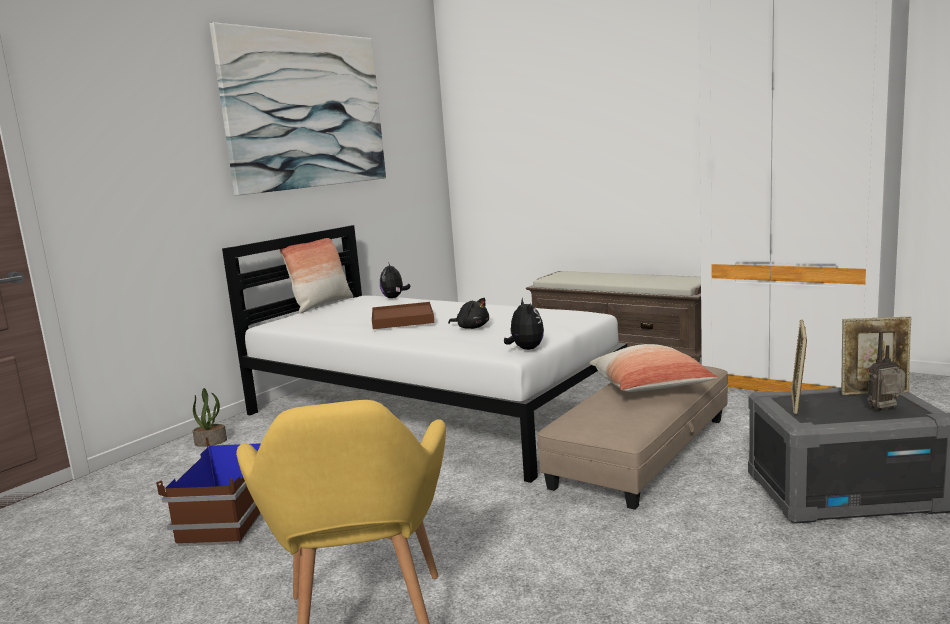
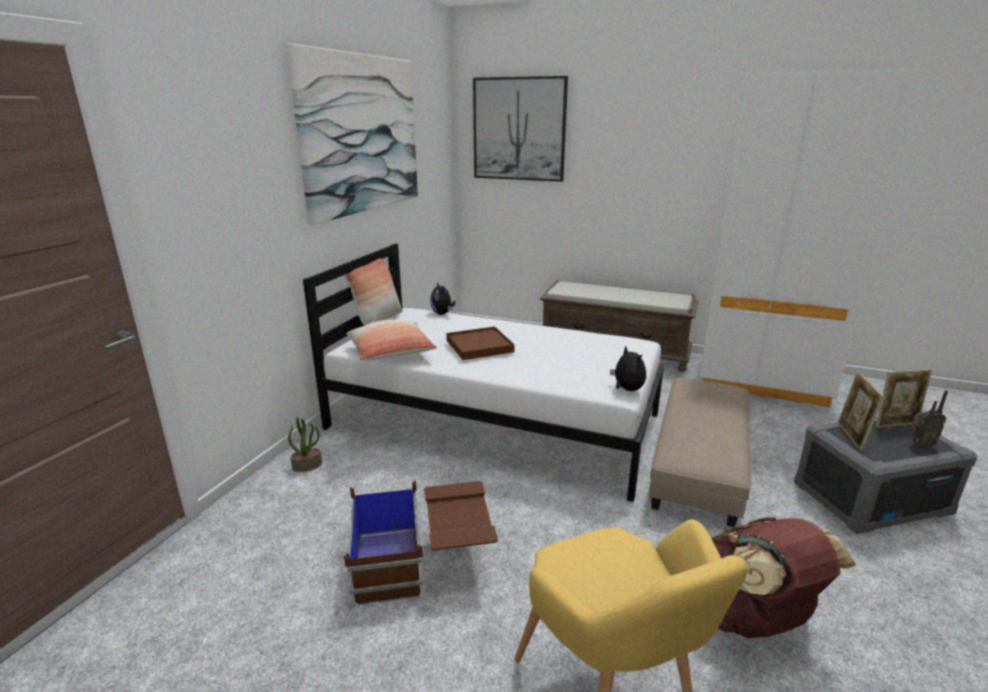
camera: 15 degrees left, 10 degrees up
(471, 327) = (552, 358): black plush toy -> none
(505, 102) = (519, 129): none -> picture
(584, 587) = (751, 619): none -> brown backpack
(651, 387) = (712, 413): pillow -> pillow (391, 353)
(886, 411) = (919, 444): radio -> radio turned 150 degrees counterclockwise

